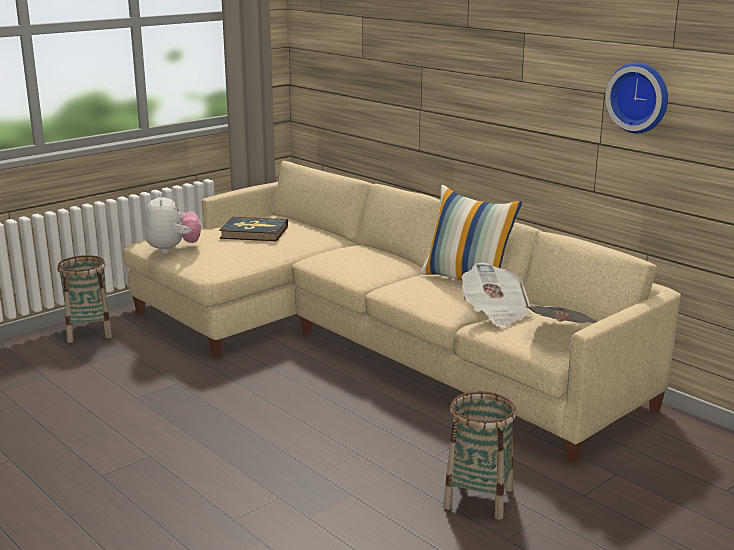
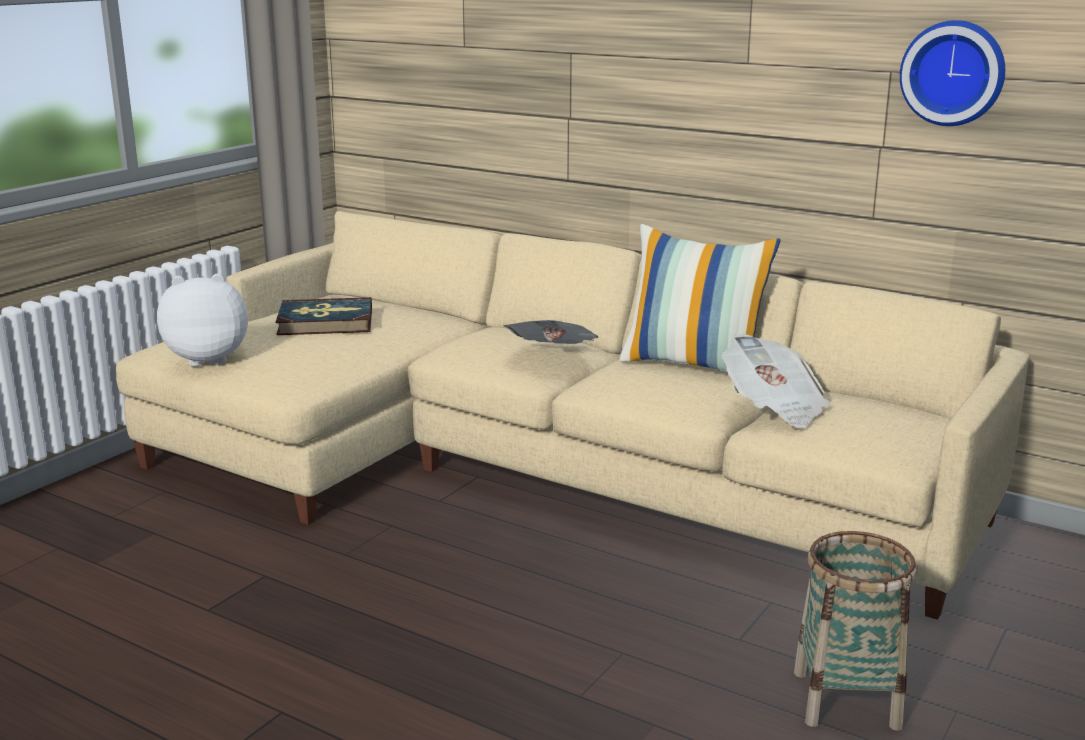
camera: 15 degrees left, 0 degrees up
(89, 332) = (73, 507): basket -> none
(173, 249) = (208, 359): plush toy -> plush toy turned 75 degrees counterclockwise
(560, 333) = (890, 428): newspaper -> newspaper (553, 357)

